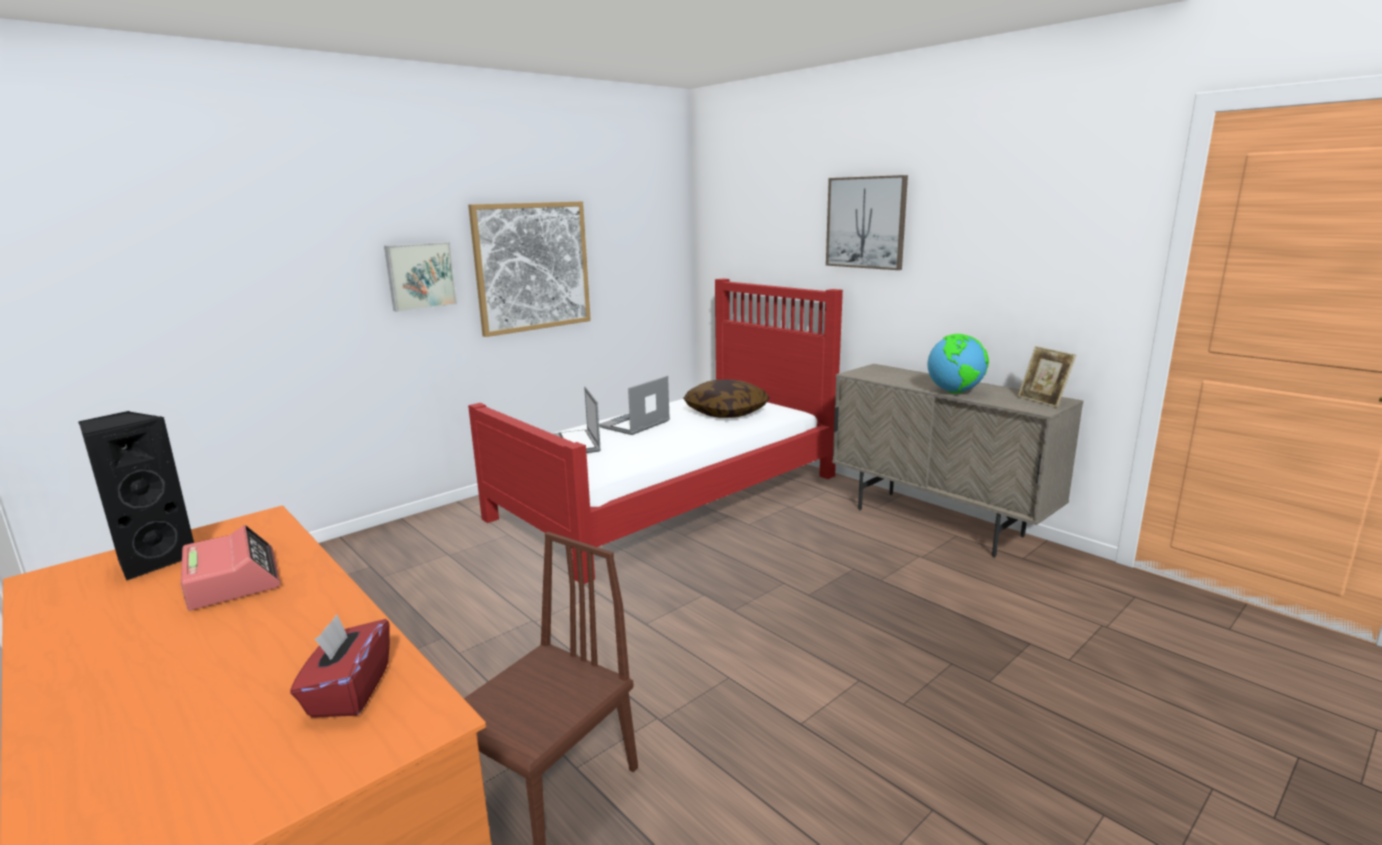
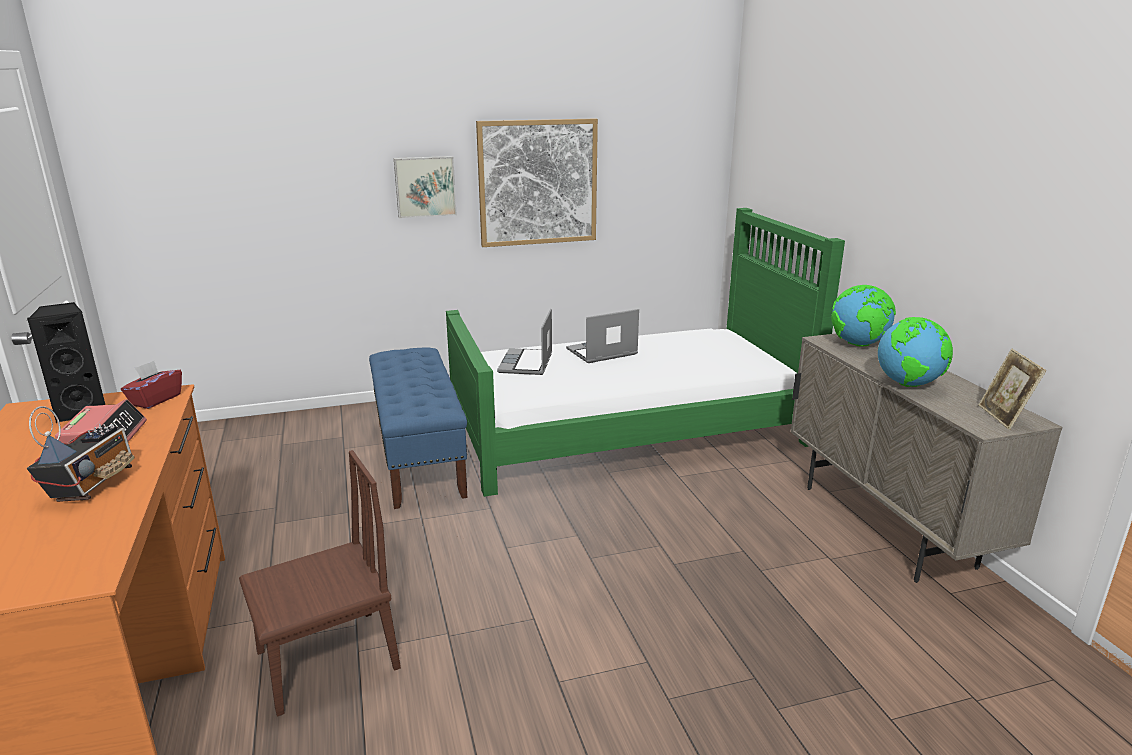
camera: 25 degrees right, 5 degrees up
(288, 629) = (92, 485): none -> radio
(349, 692) = (72, 542): red tissue box -> red tissue box (155, 400)
(481, 566) = (419, 458): none -> blue bench
(670, 496) = (628, 429): red bed -> green bed
(726, 412) = (702, 355): pillow -> none
(866, 222) = (878, 166): picture -> none
(884, 373) = (859, 345): none -> globe

